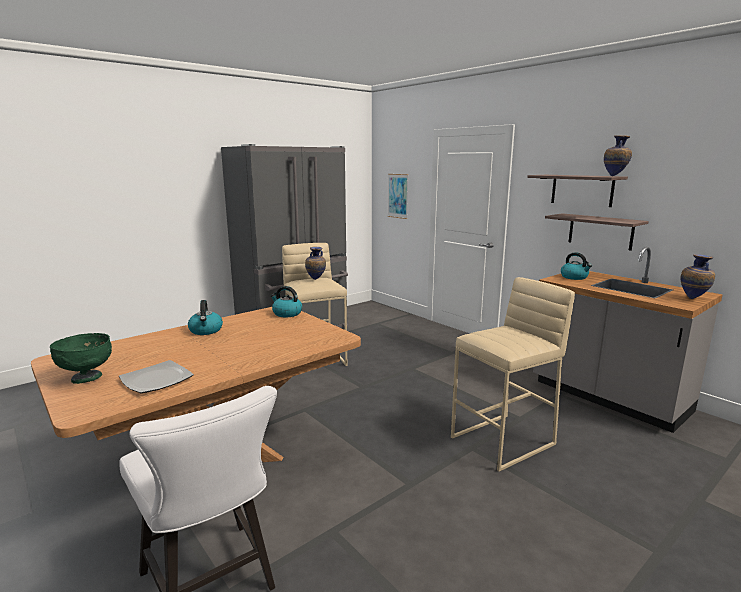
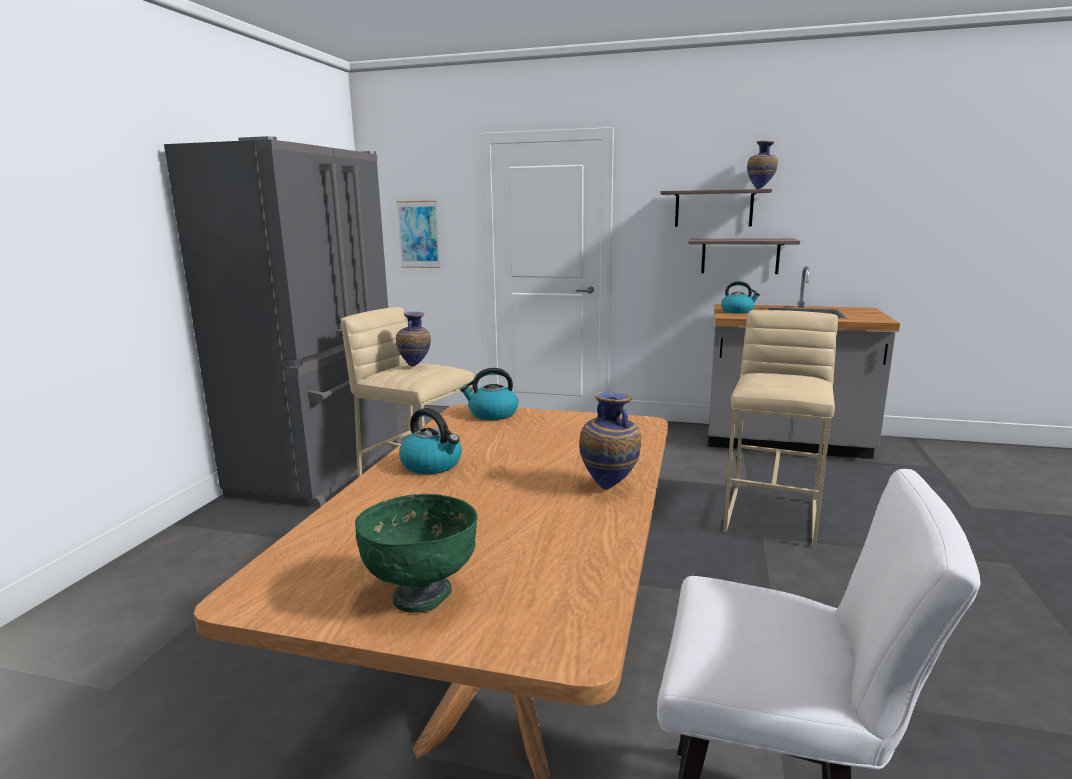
camera: 35 degrees left, 0 degrees up
(156, 379) = (550, 551): plate -> none
(693, 298) = (871, 314): vase -> vase (610, 487)

